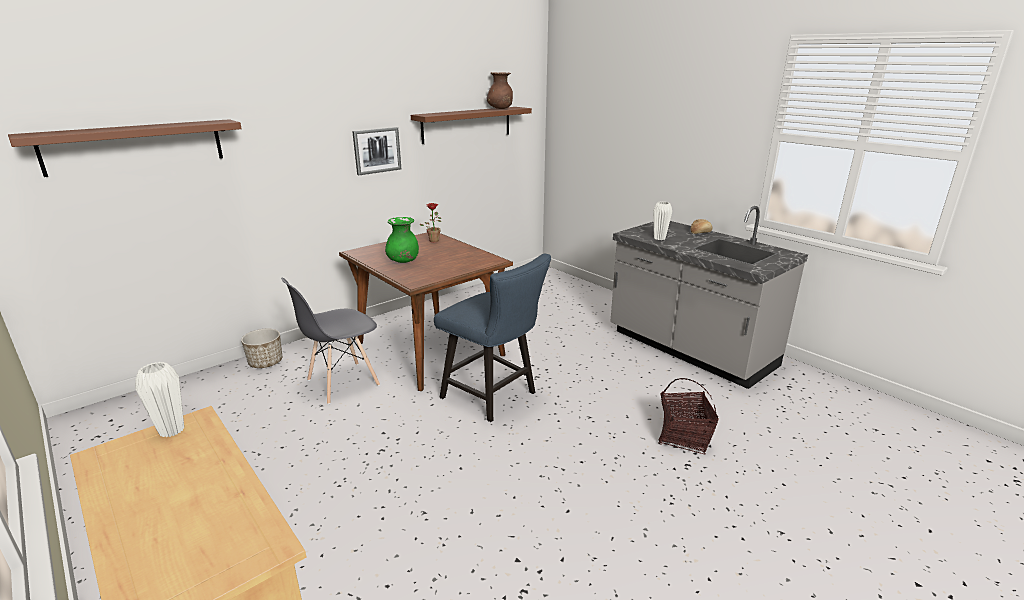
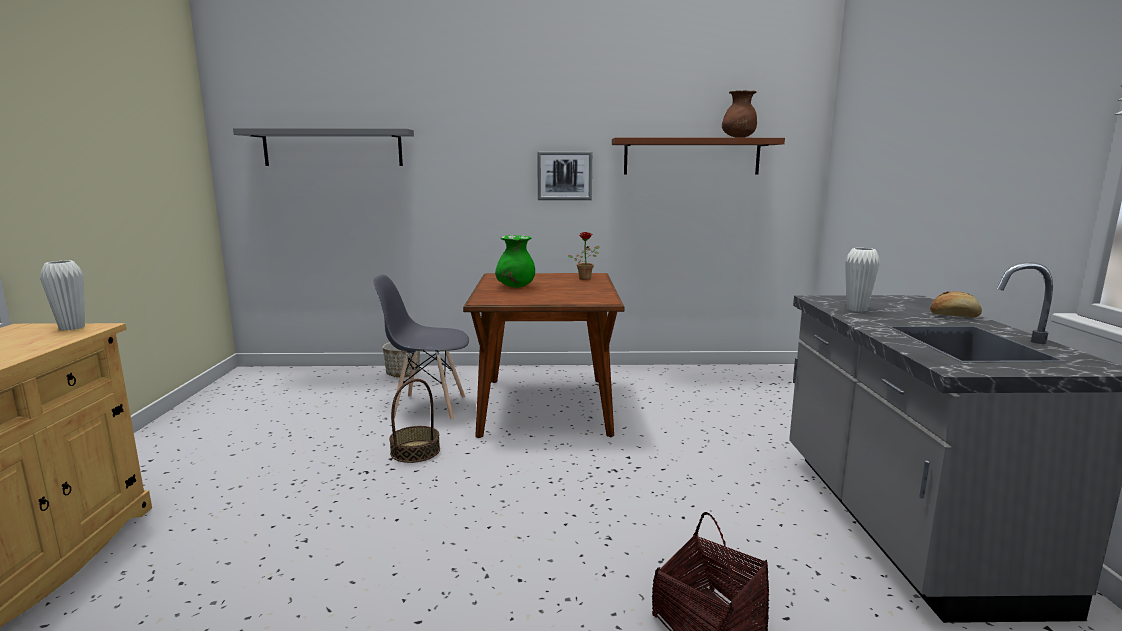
camera: 40 degrees right, 10 degrees down
(135, 146) = (333, 148): brown shelf -> grey shelf
(392, 419) = (415, 451): none -> basket
(494, 397) = (535, 470): blue chair -> none

